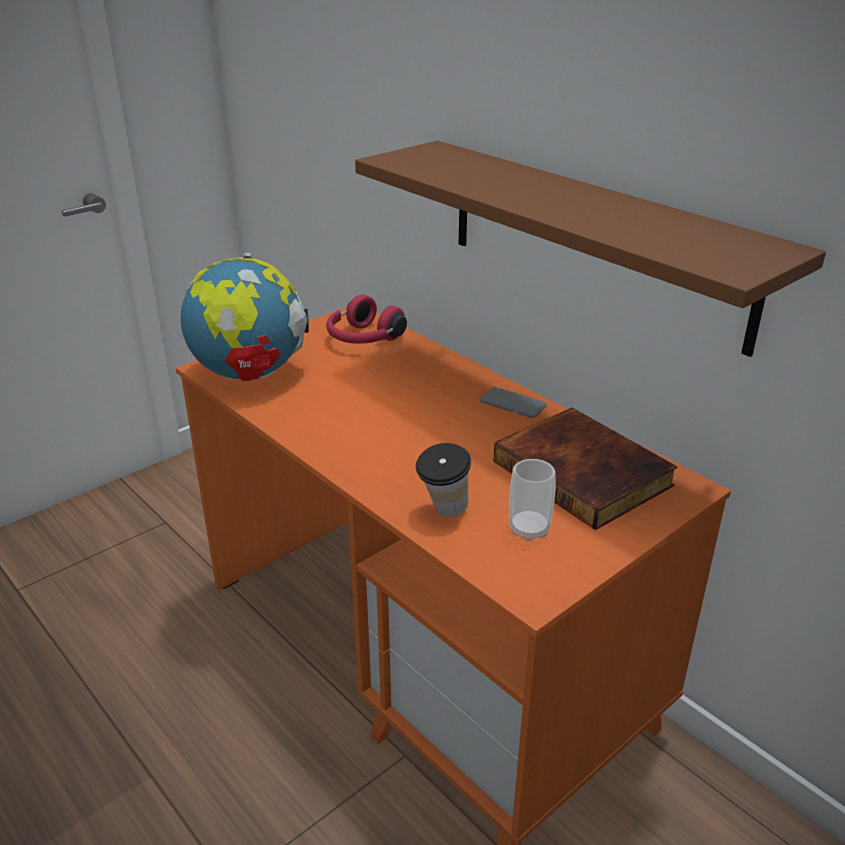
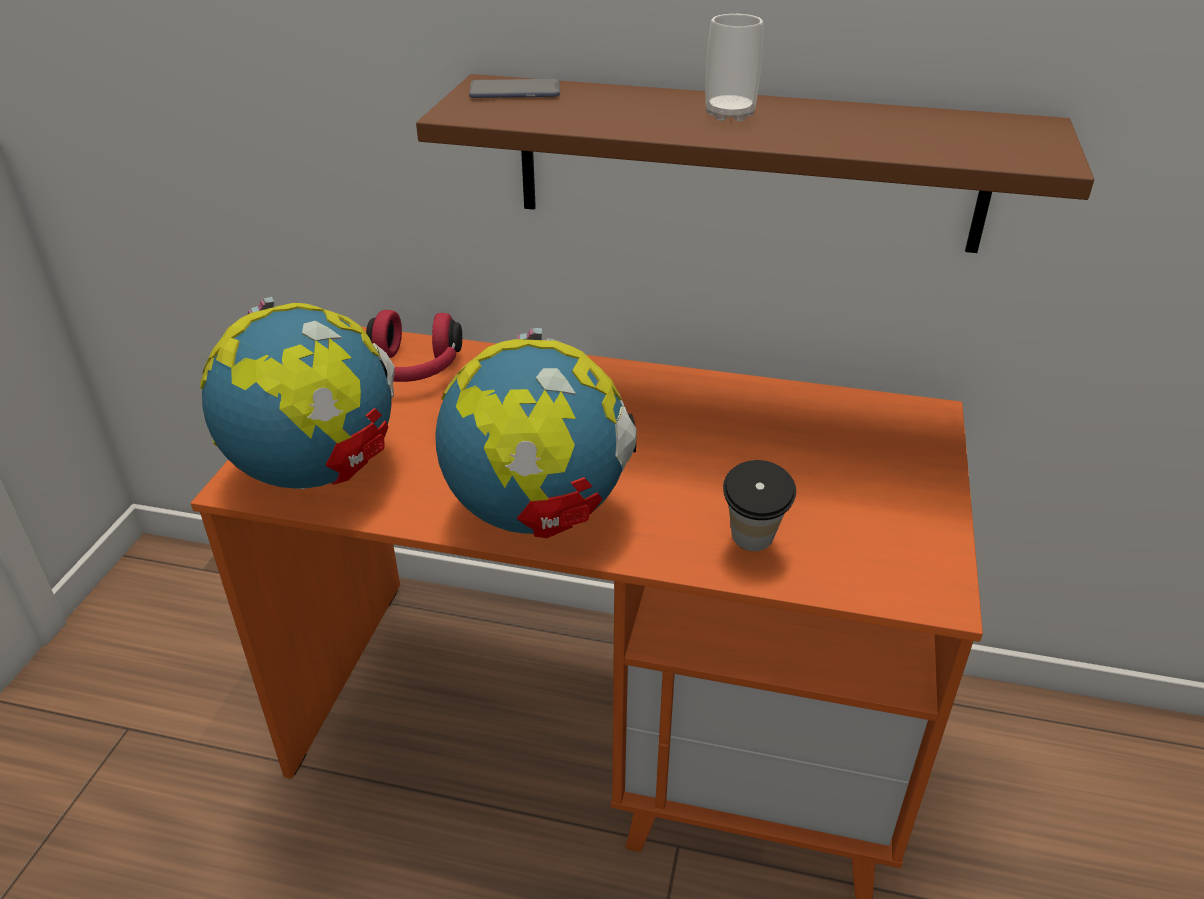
camera: 35 degrees left, 5 degrees up
(338, 442) = (538, 514): none -> globe
(512, 404) = (671, 388): phone -> phone (515, 91)
(529, 530) = (852, 526): cup -> cup (729, 114)
(585, 472) = (828, 438): book -> none

